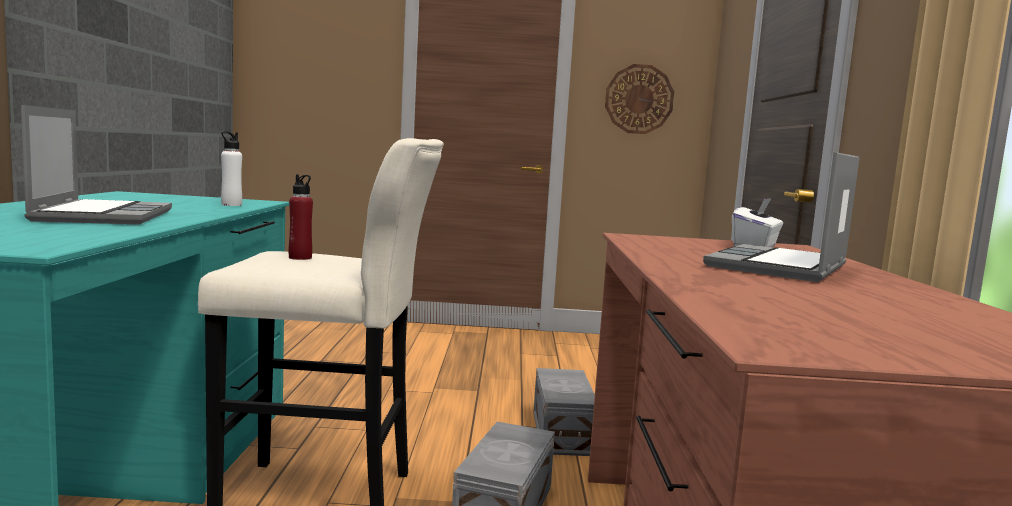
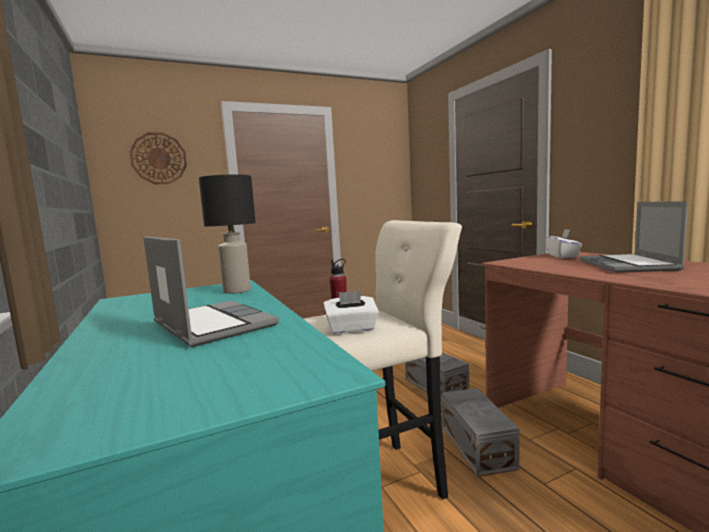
camera: 25 degrees left, 0 degrees up
(231, 204) = (237, 291): white bottle -> black table lamp
(280, 265) = (351, 329): none -> white tissue box
(639, 99) = (374, 180): wall clock -> wall clock (159, 158)

